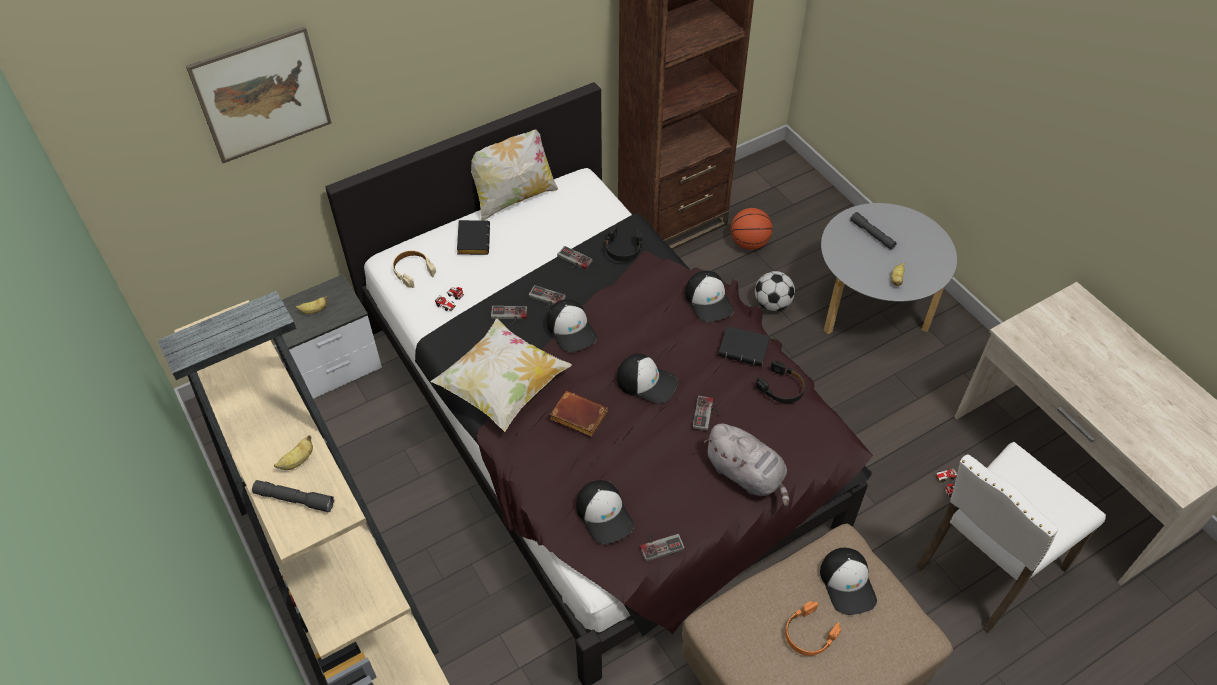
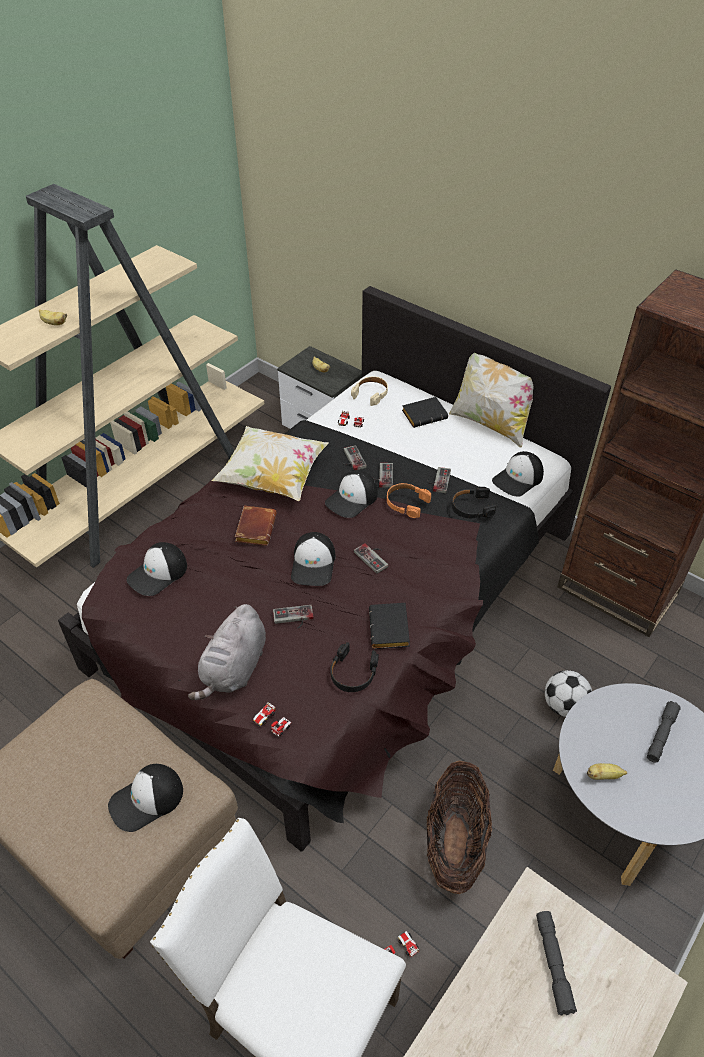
camera: 70 degrees right, 5 degrees down
(262, 95) = (353, 175): picture -> none
(294, 499) = (19, 331): grey flashlight -> grey flashlight (553, 964)
(660, 544) = (139, 621): game controller -> game controller (374, 557)
(709, 301) = (438, 586): cap -> cap (518, 479)
(749, 243) = (636, 663): basketball -> none
(809, 634) = (83, 775): orange headphones -> orange headphones (406, 503)
(814, 460) = (272, 723): none -> toy car
(870, 419) = (455, 842): none -> basket

